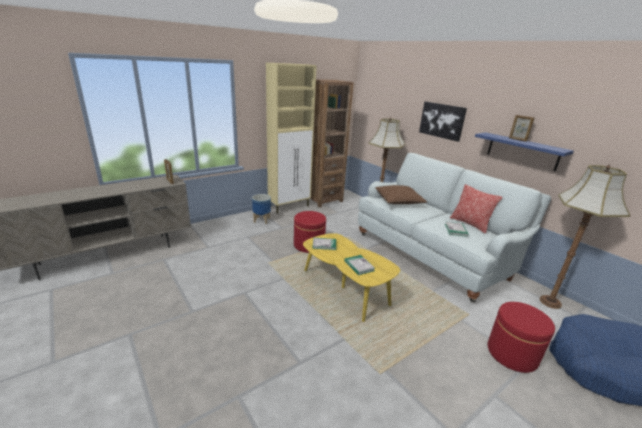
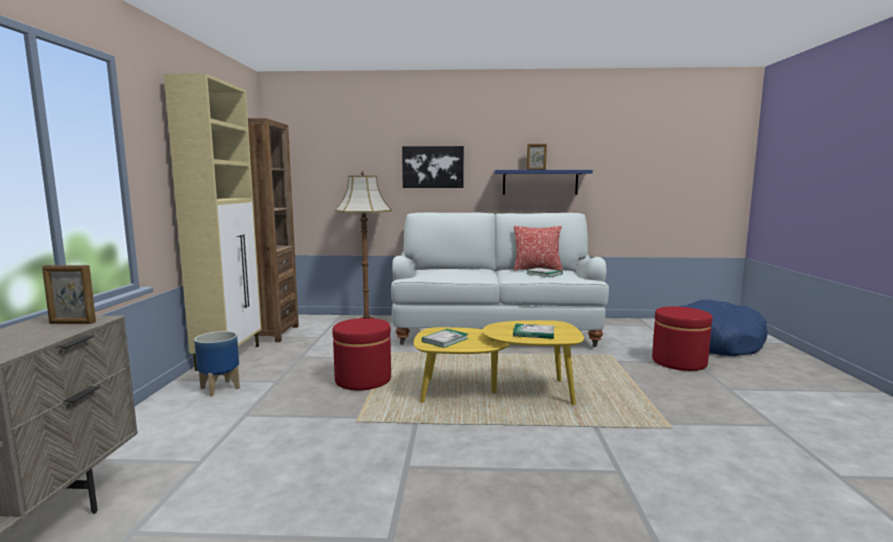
camera: 50 degrees left, 15 degrees down
(398, 201) = (442, 272): brown pillow -> none
(550, 302) = (622, 324): floor lamp -> none

